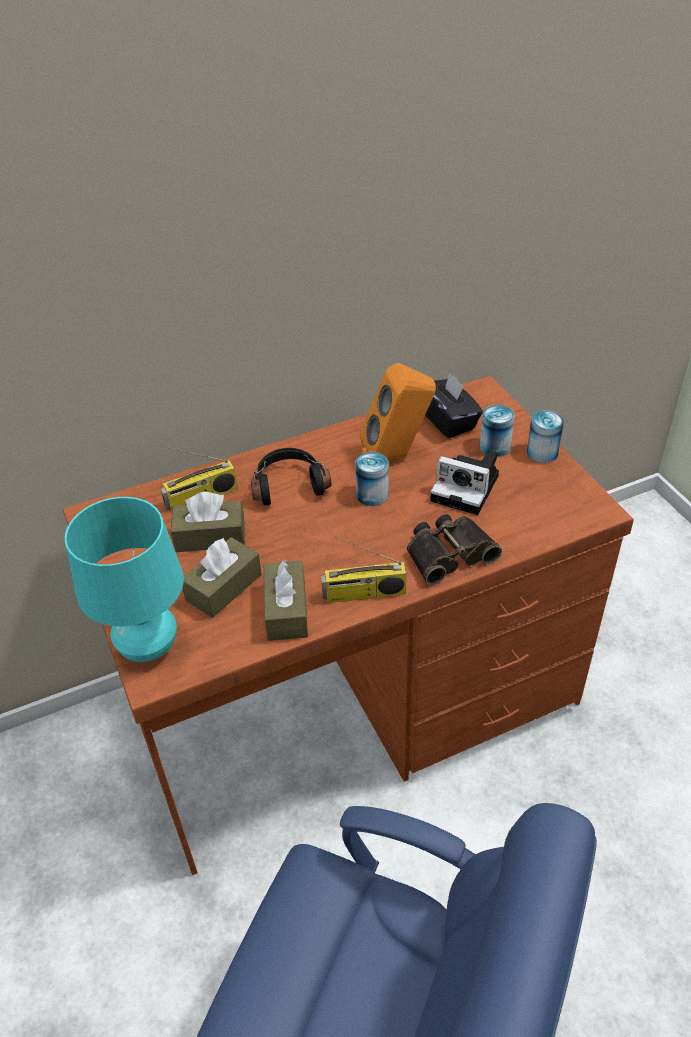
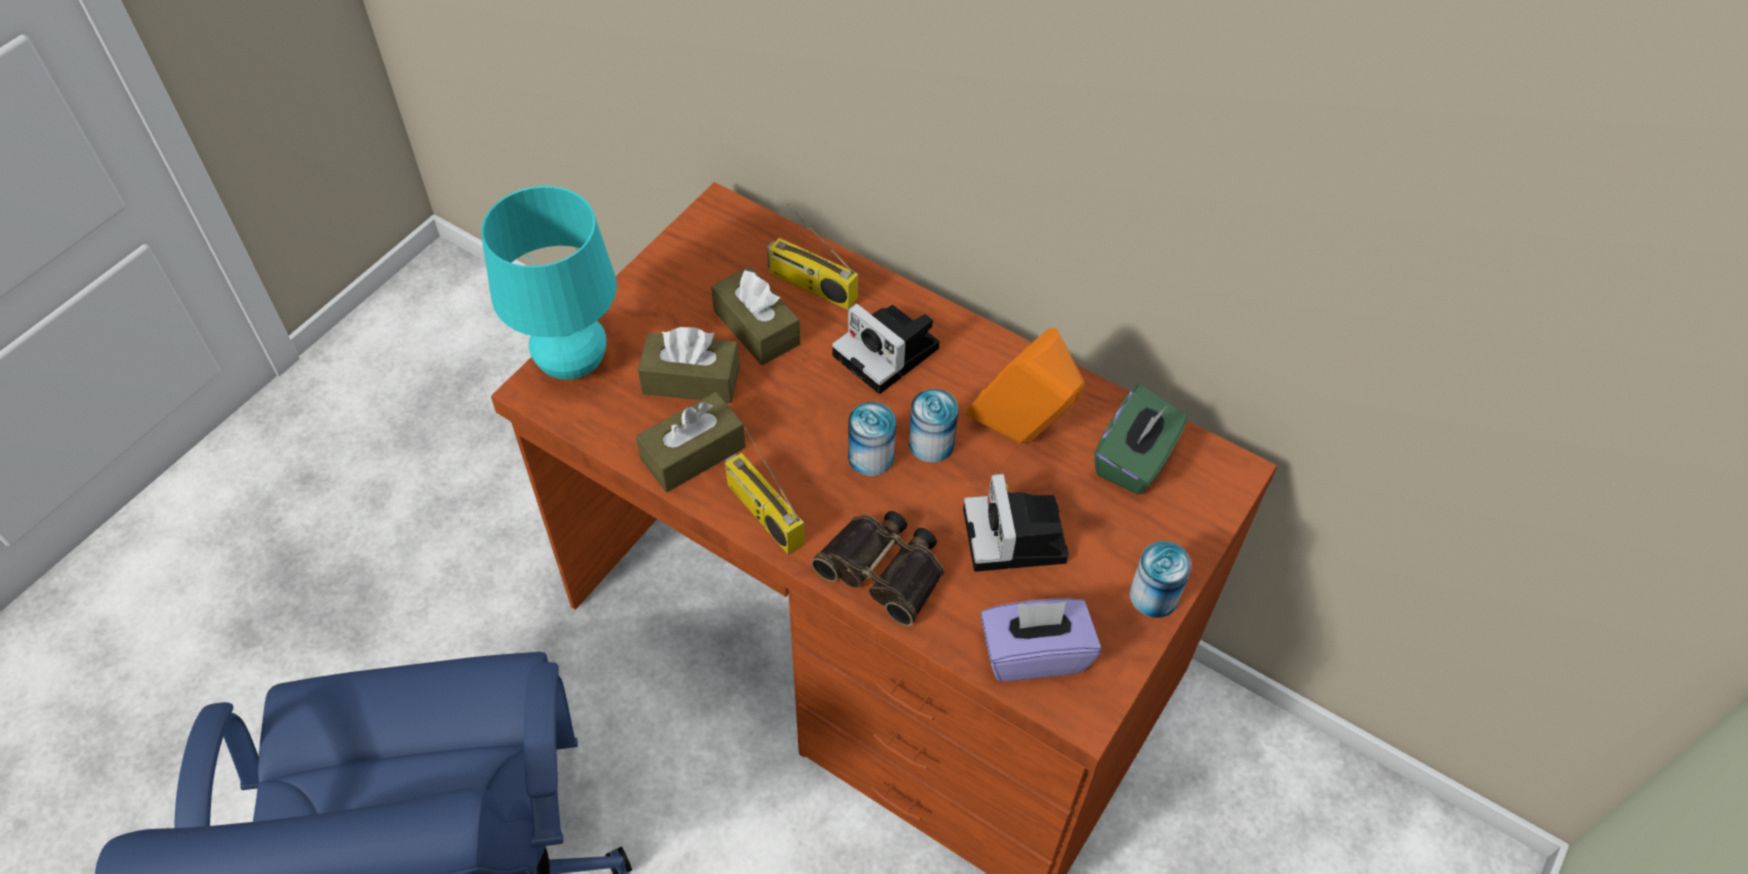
camera: 55 degrees right, 10 degrees up
(289, 484) = (889, 353): black headphones -> camera
(448, 421) = (1135, 459): black tissue box -> green tissue box
(495, 446) = (1123, 535): can -> can (871, 457)
(550, 514) = (1034, 653): none -> purple tissue box

